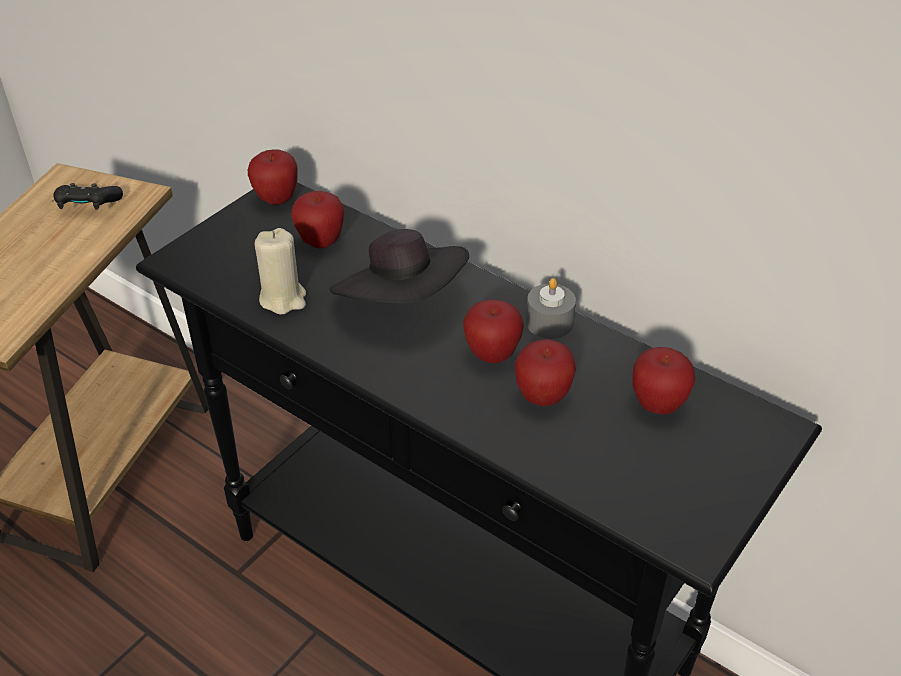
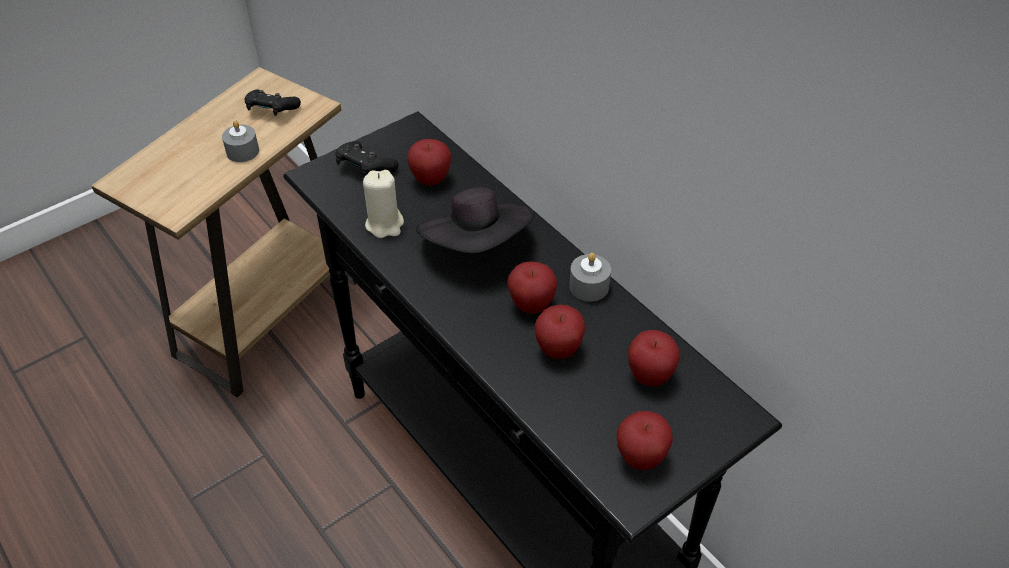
camera: 15 degrees right, 5 degrees up
(65, 257) = (242, 151): none -> grey candle
(237, 242) = (365, 169): none -> black game controller
(276, 199) = (408, 135): apple -> apple (640, 458)

